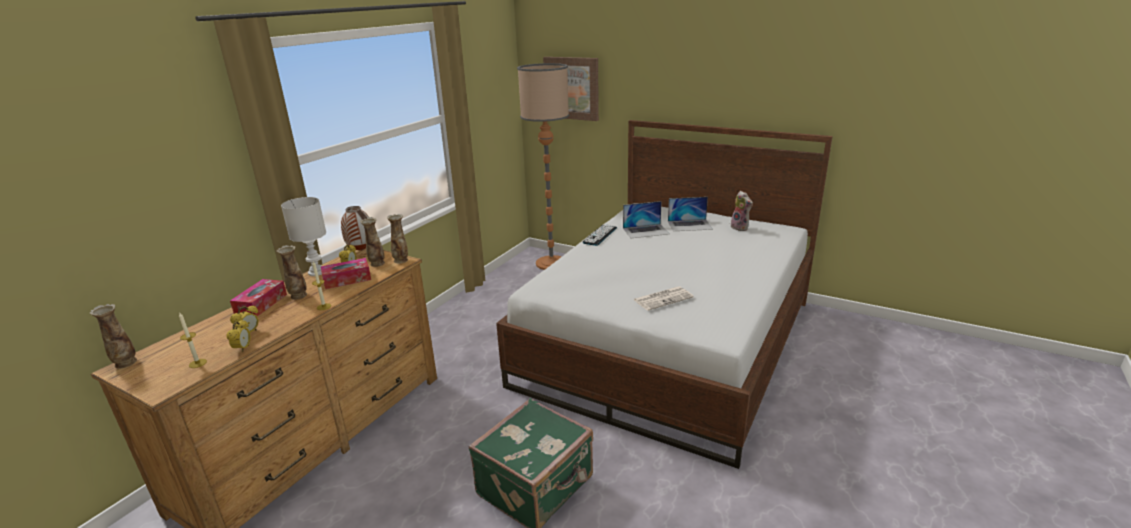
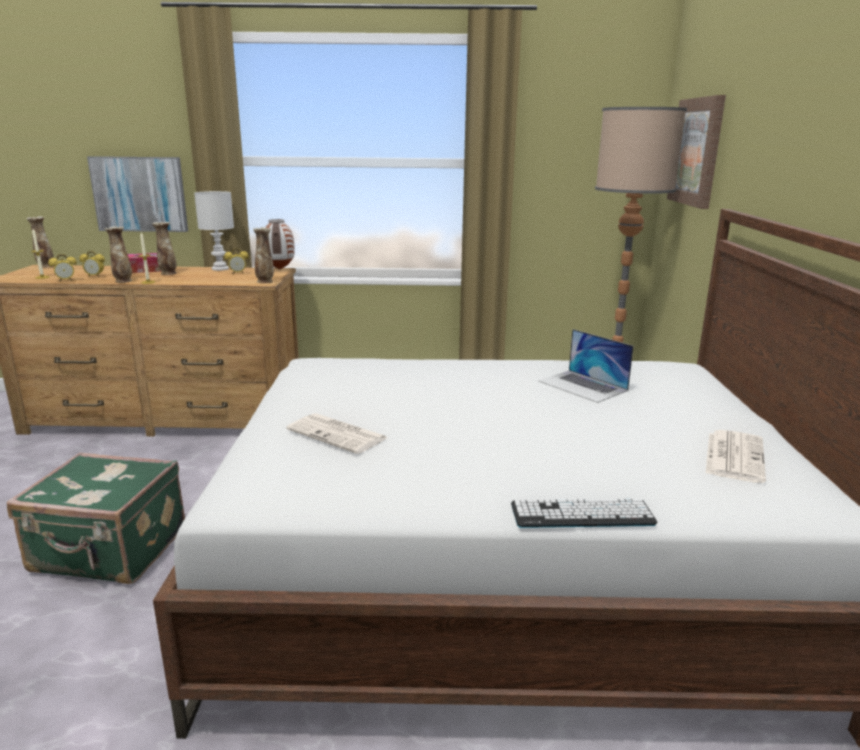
camera: 60 degrees right, 5 degrees down
(185, 233) = (140, 194): none -> picture
(347, 279) = (209, 277): tissue box -> none
(377, 264) = (251, 278): vase -> vase (123, 281)
(600, 235) = (520, 363): keyboard -> keyboard (582, 514)
(690, 225) = (664, 411): laptop -> none
(740, 228) = (734, 456): plush toy -> newspaper

